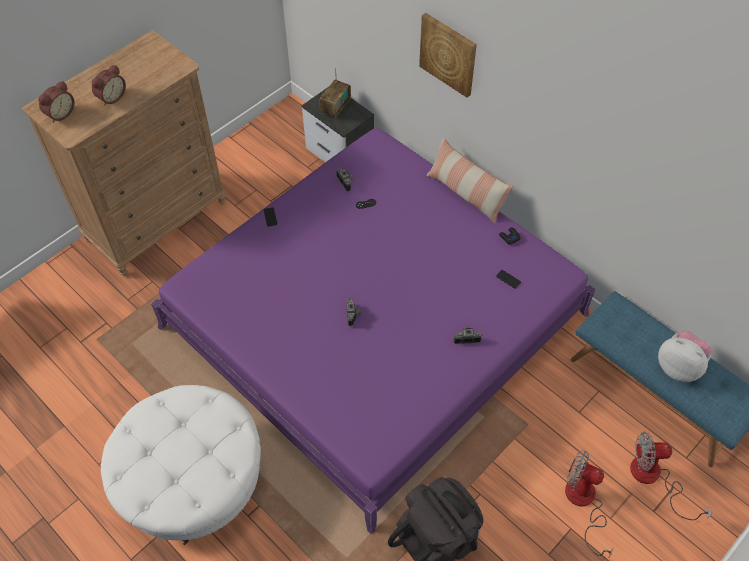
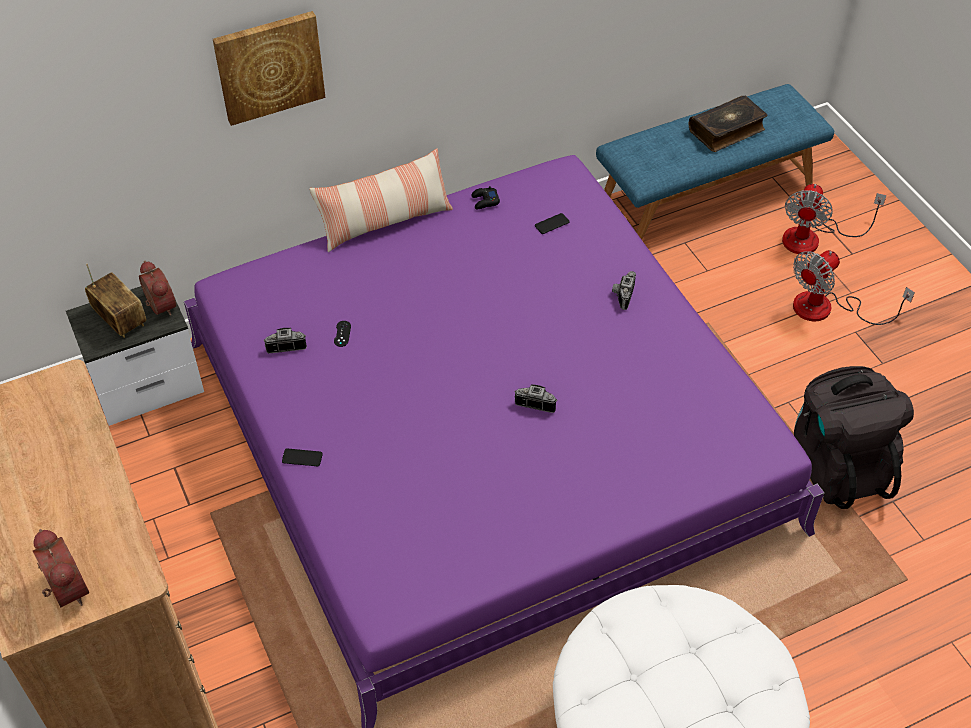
camera: 70 degrees left, 5 degrees down
(111, 97) = (73, 500): alarm clock -> alarm clock (158, 306)
(678, 366) = (727, 130): plush toy -> book

